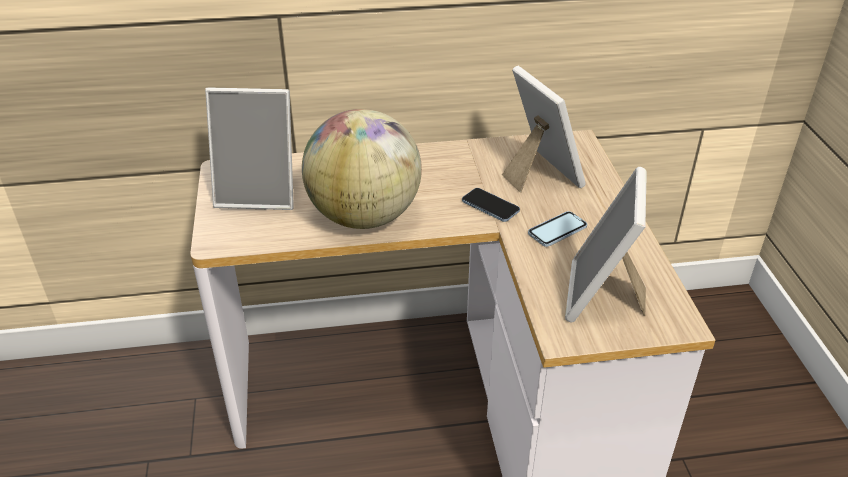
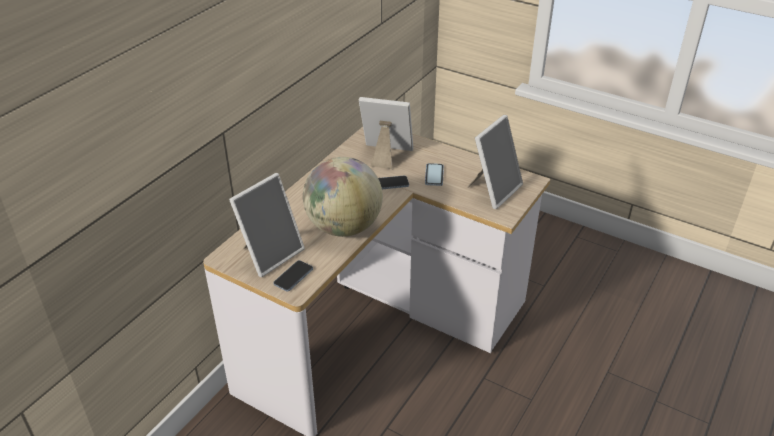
camera: 50 degrees left, 0 degrees up
(237, 228) = (293, 277): none -> phone
(603, 296) = (493, 190): picture frame -> picture frame turned 105 degrees counterclockwise

